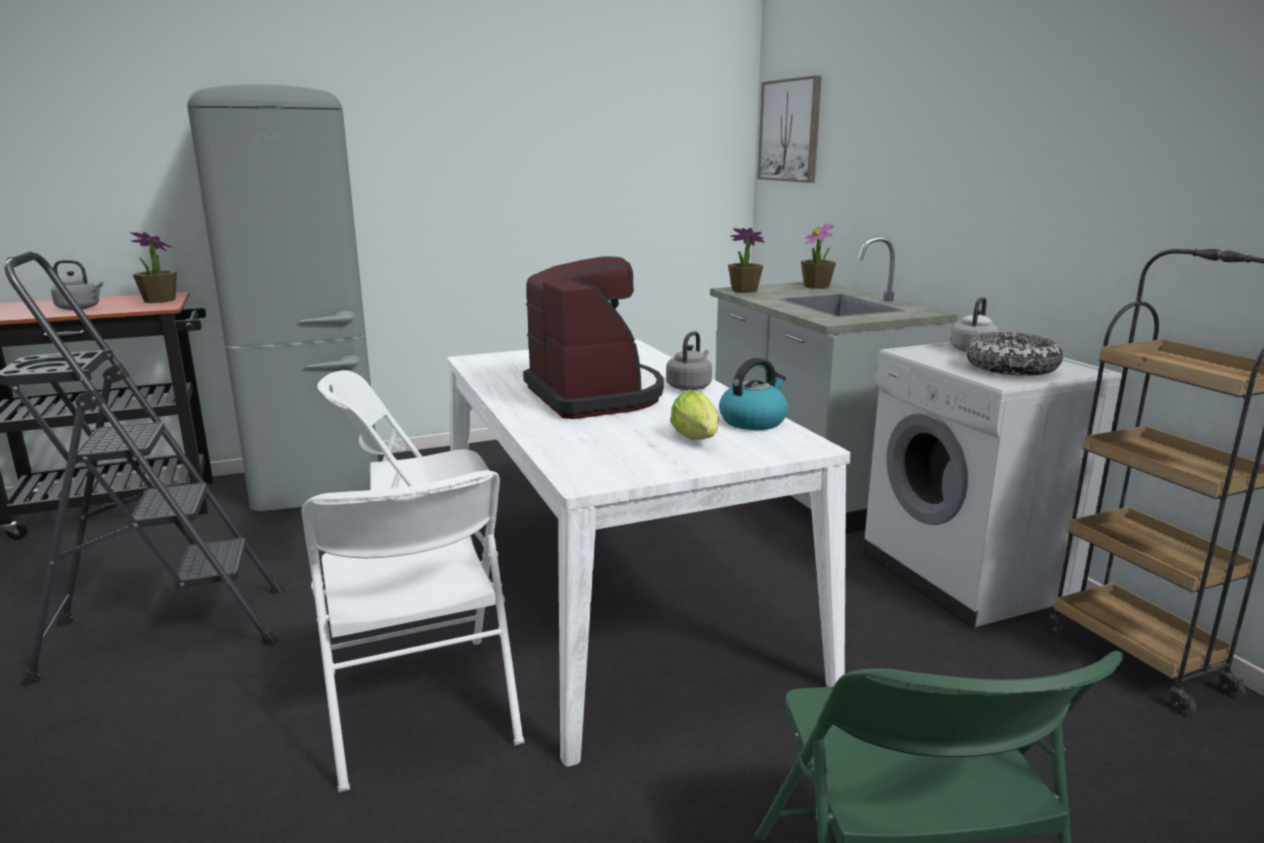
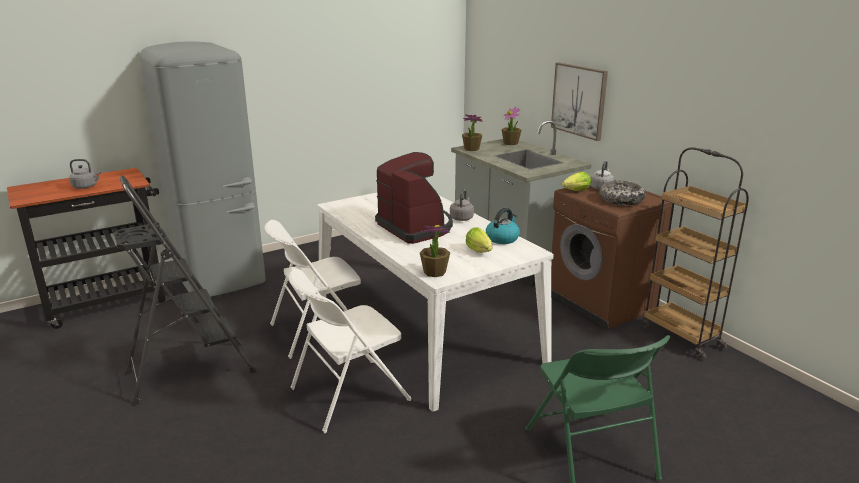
camera: 10 degrees left, 5 degrees up
(159, 300) = (128, 177): potted plant -> potted plant (434, 272)
(418, 707) = (349, 394): white chair -> white chair turned 90 degrees clockwise
(790, 130) = (488, 45): picture -> picture (579, 100)
(918, 352) = (575, 191): none -> lettuce
(964, 576) = (600, 303): white washing machine -> brown washing machine

